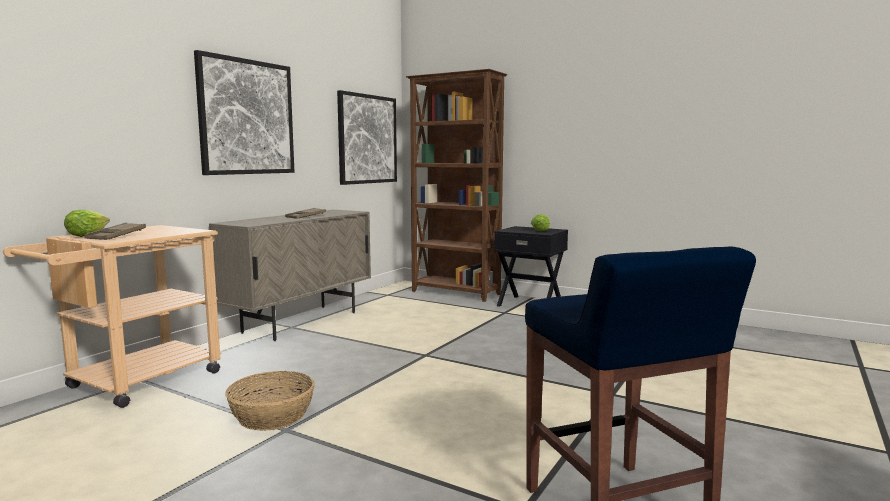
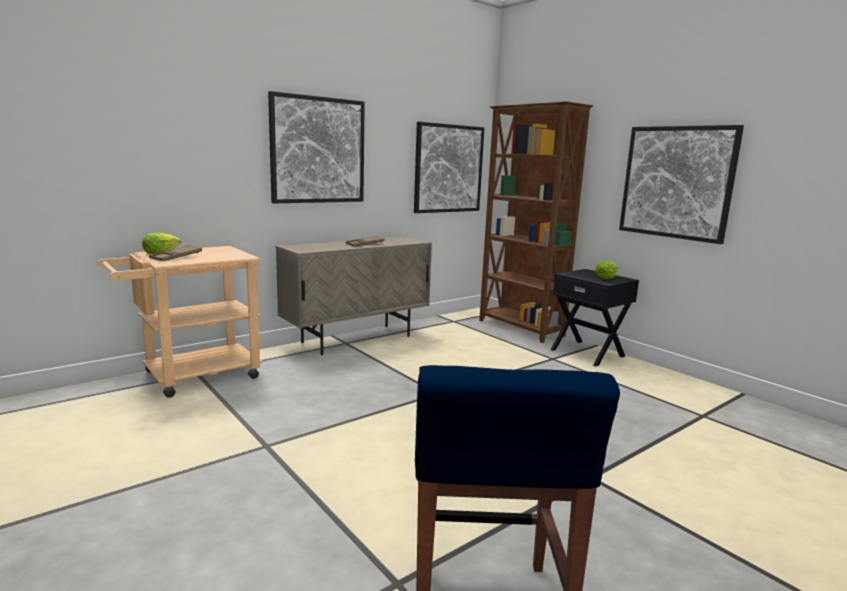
camera: 20 degrees right, 5 degrees up
(272, 415) = (266, 429): basket -> none
(592, 139) = (676, 182): none -> picture

